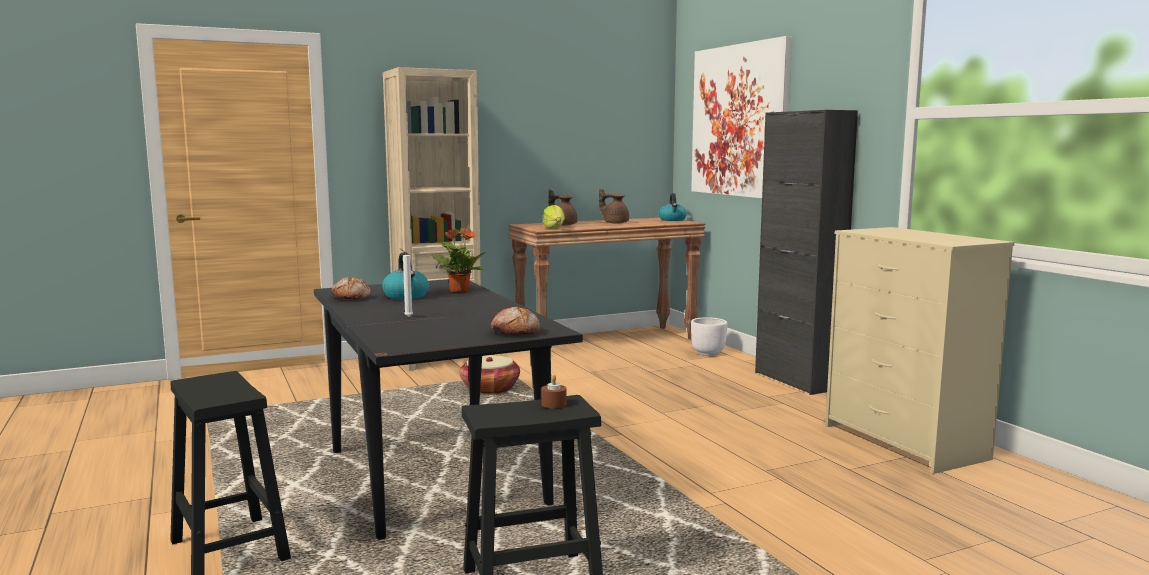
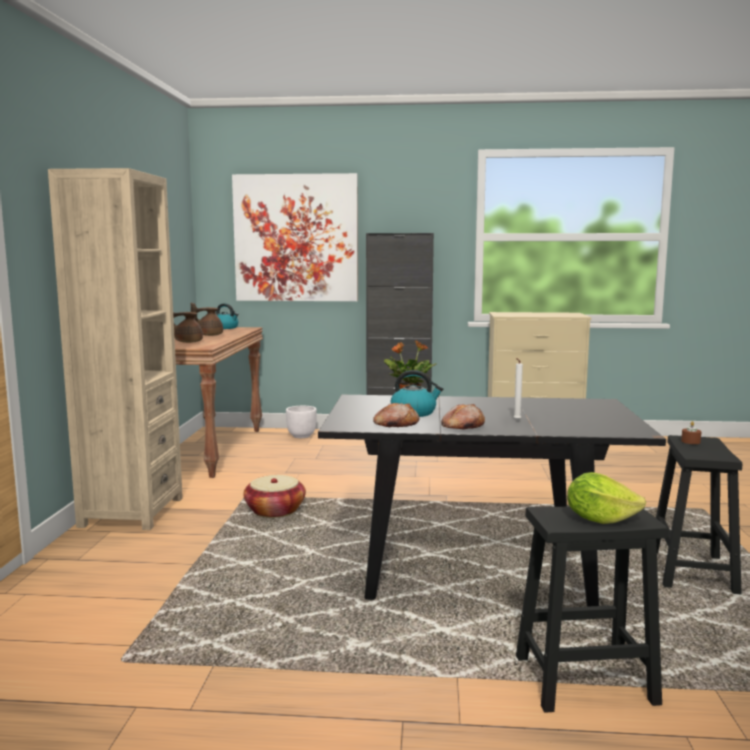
camera: 60 degrees left, 0 degrees up
(515, 332) = (601, 407): bread -> bread (462, 426)
(554, 228) = (206, 345): lettuce -> lettuce (599, 519)

